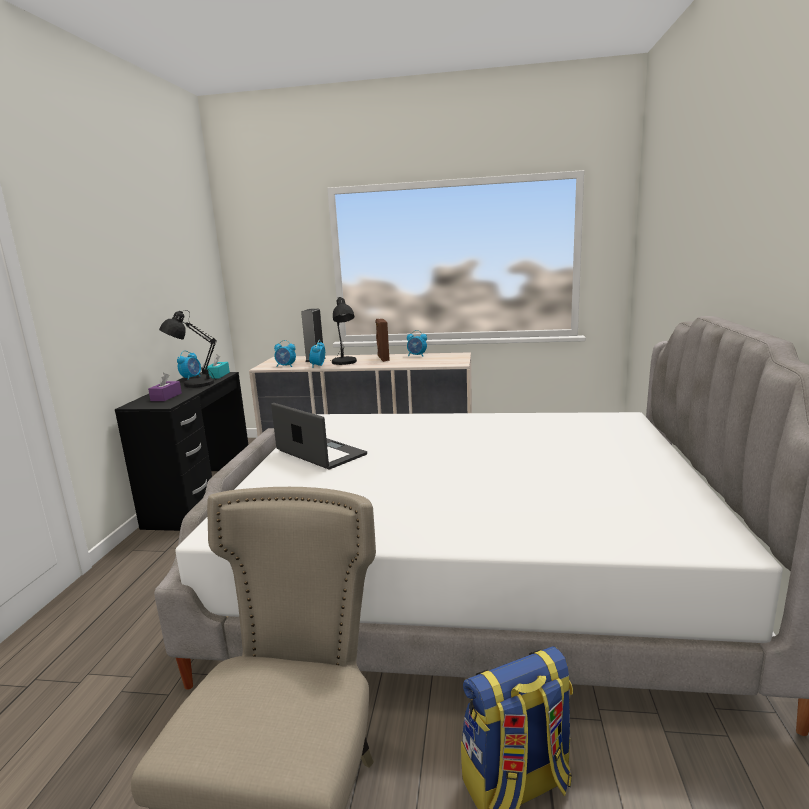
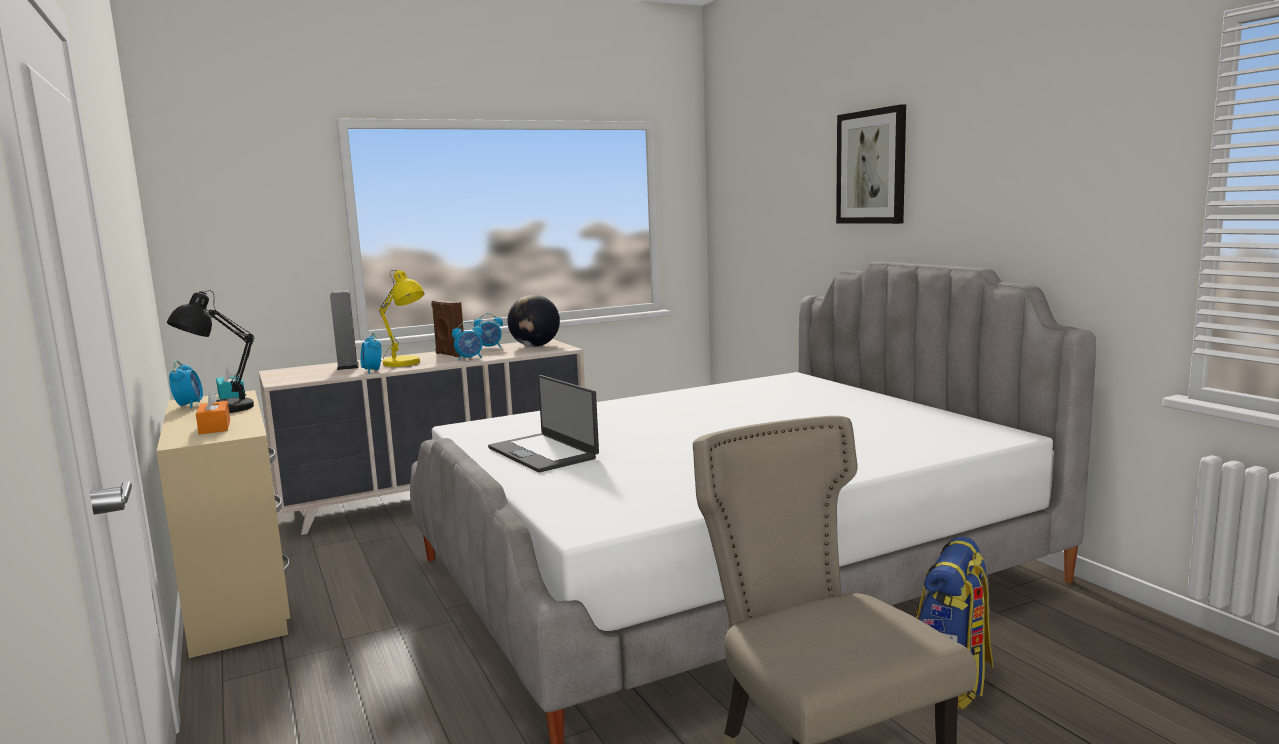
camera: 35 degrees left, 5 degrees down
(166, 397) = (215, 427): purple tissue box -> orange tissue box
(201, 497) = (237, 596): black desk -> beige desk
(286, 366) = (319, 377): alarm clock -> alarm clock (470, 358)
(320, 453) = (543, 453): laptop -> laptop turned 135 degrees counterclockwise
(344, 363) = (404, 364): black table lamp -> yellow table lamp
(445, 358) = (535, 346): none -> globe
(724, 212) = (871, 167): none -> picture

